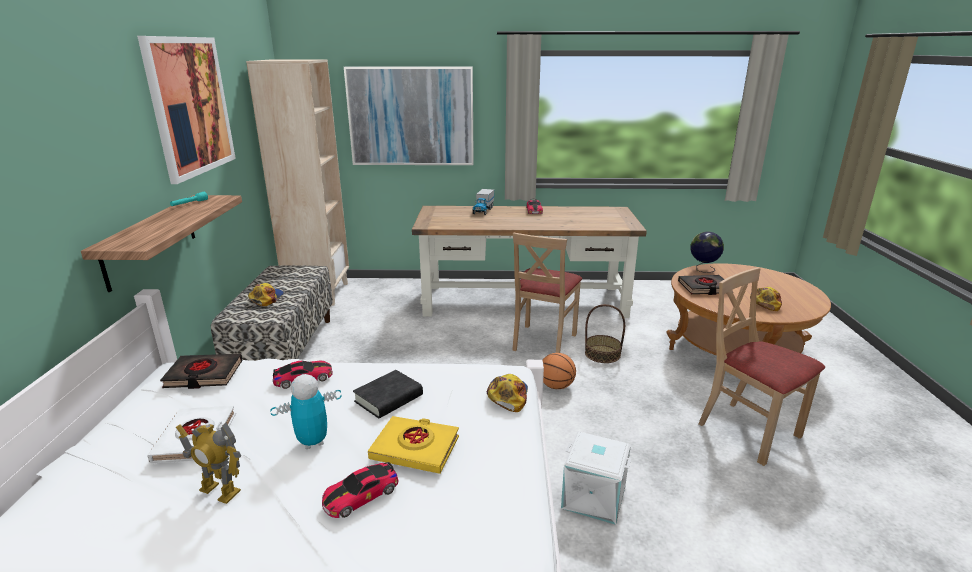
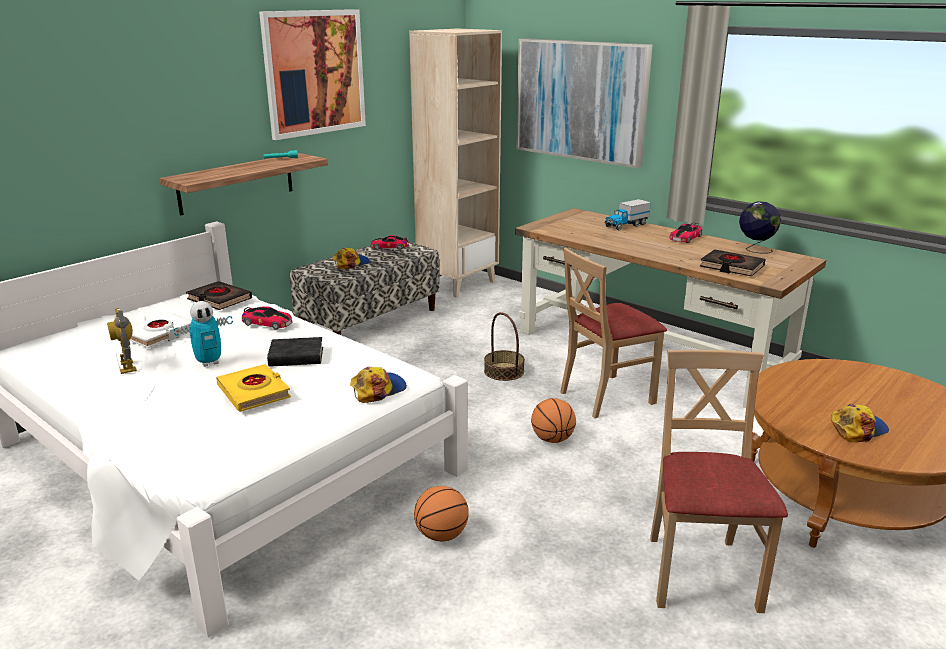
camera: 40 degrees right, 0 degrees up
(312, 442) = (209, 362): toy robot -> toy robot turned 135 degrees clockwise
(361, 495) = (182, 402): toy car -> toy car (389, 247)
(594, 496) = (441, 535): white storage box -> basketball
(602, 354) = (654, 432): basket -> basket (504, 371)
(703, 269) = (849, 368): globe -> globe (755, 249)
(704, 288) = (802, 386): black book -> black book (731, 267)

